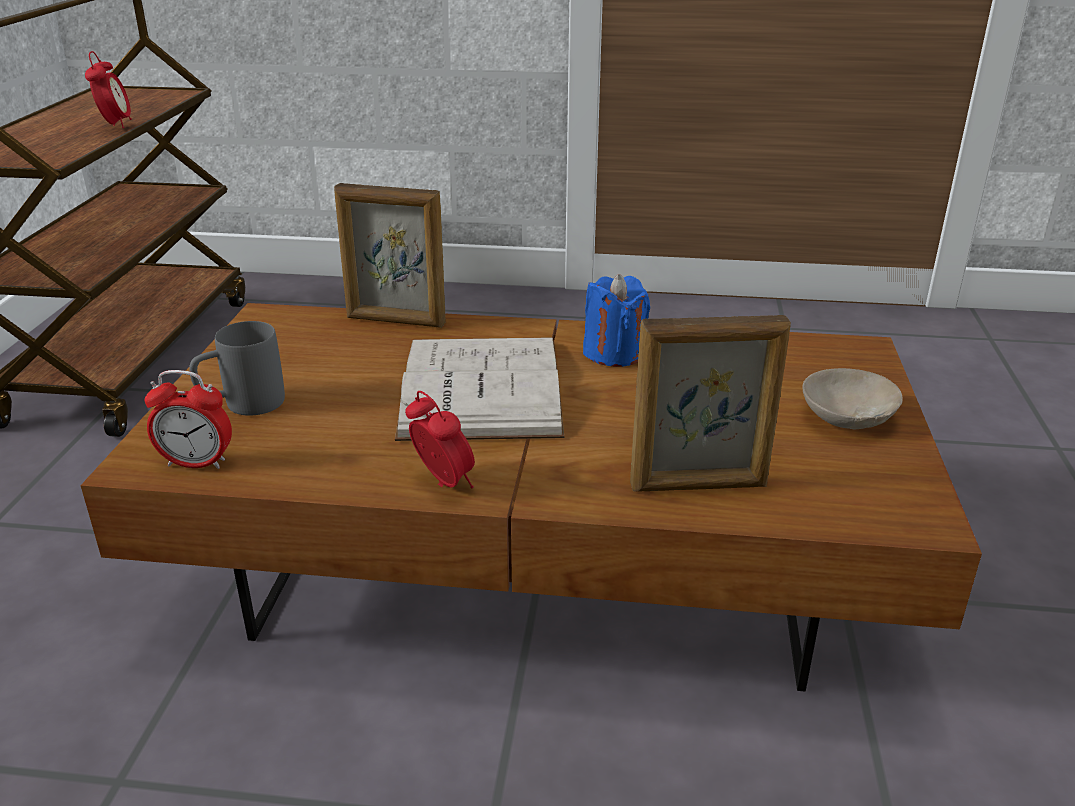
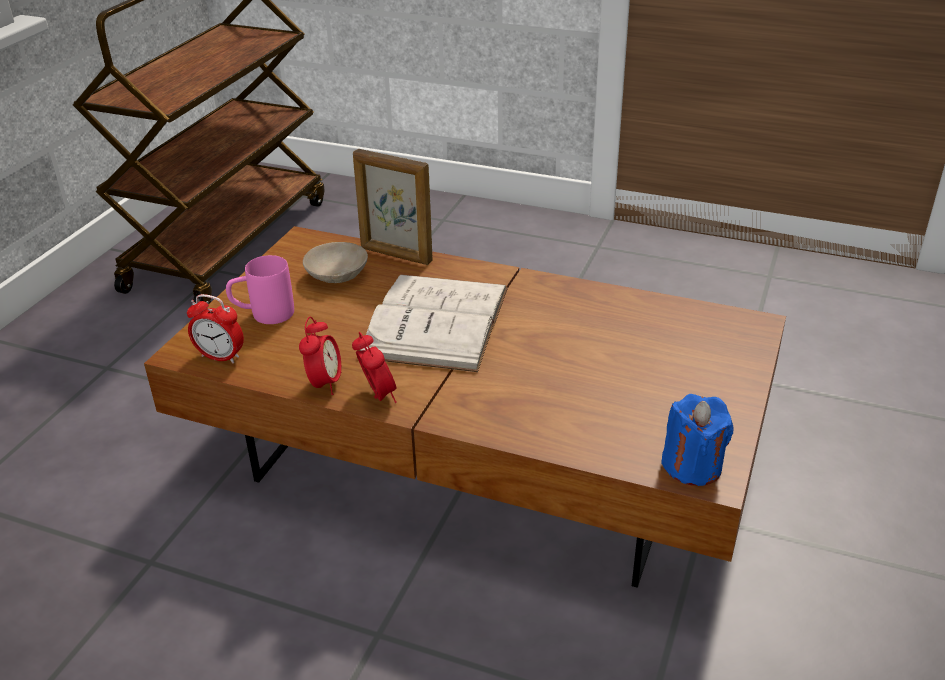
camera: 15 degrees right, 5 degrees up
(116, 125) = (220, 70): alarm clock -> alarm clock (325, 383)
(242, 405) = (263, 315): grey mug -> pink mug
(614, 353) = (549, 304): blue candle -> blue candle (692, 466)
(699, 486) = (558, 425): picture frame -> none
(846, 416) = (703, 383): beige bowl -> beige bowl (337, 274)

